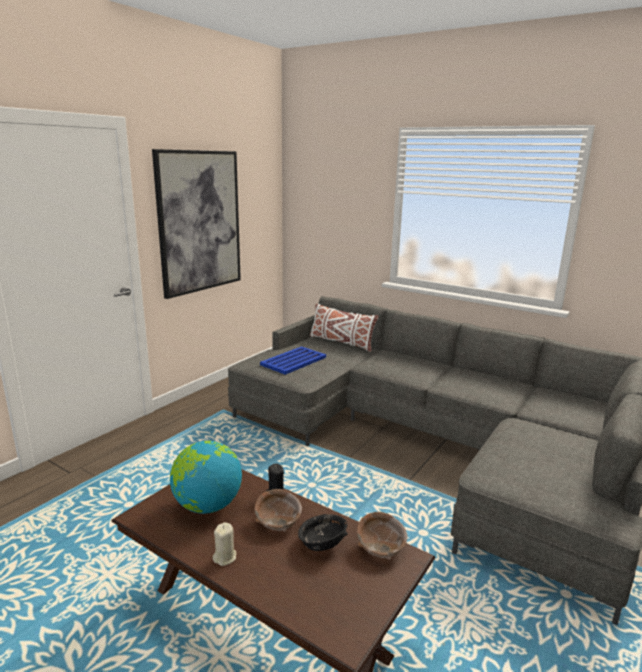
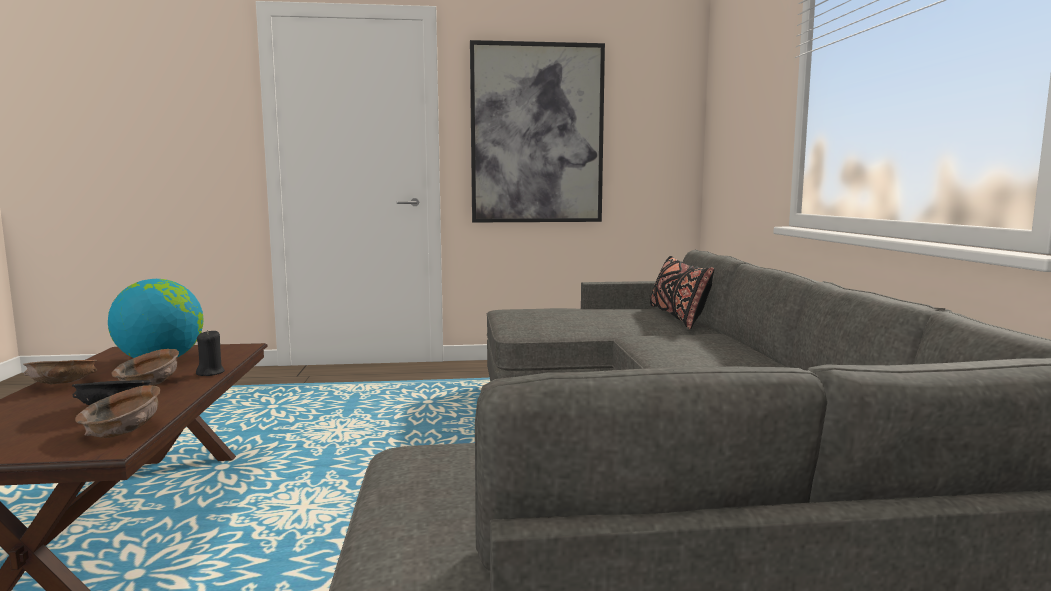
camera: 50 degrees right, 10 degrees down
(225, 557) = (63, 384): beige candle -> brown bowl
(293, 361) = (559, 315): blue tray -> none
(341, 342) = (677, 316): white pillow -> black pillow

